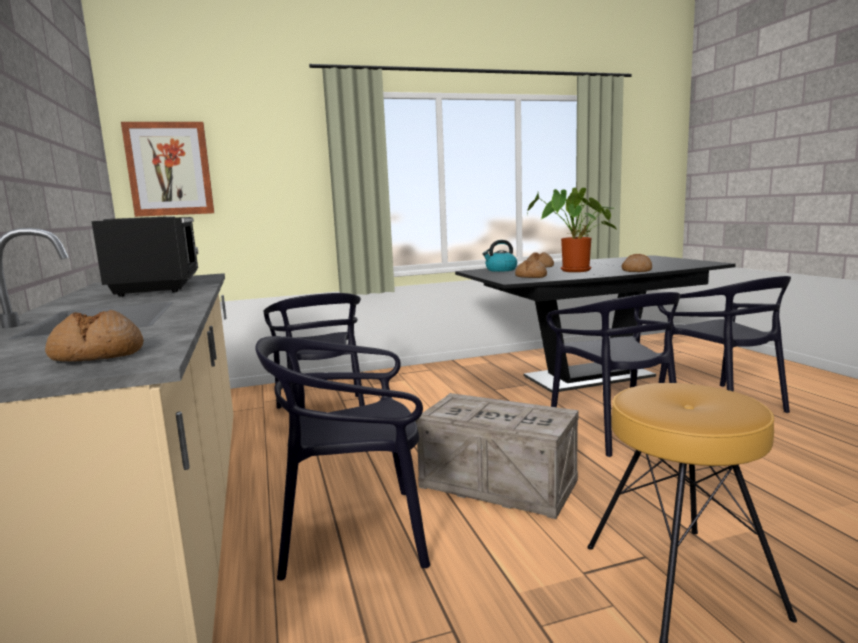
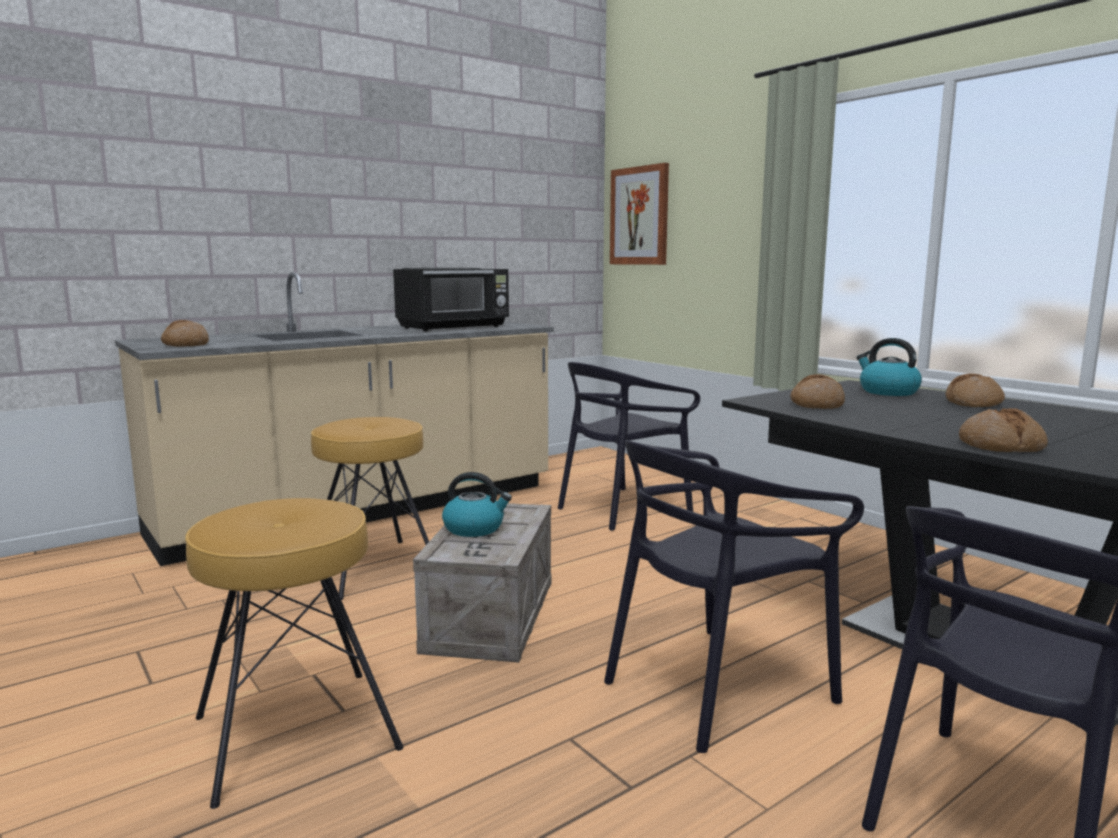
camera: 70 degrees right, 0 degrees up
(354, 535) = (374, 567): black chair -> brown stool
(493, 417) = (474, 528): none -> kettle
(574, 271) = (929, 418): potted plant -> none

